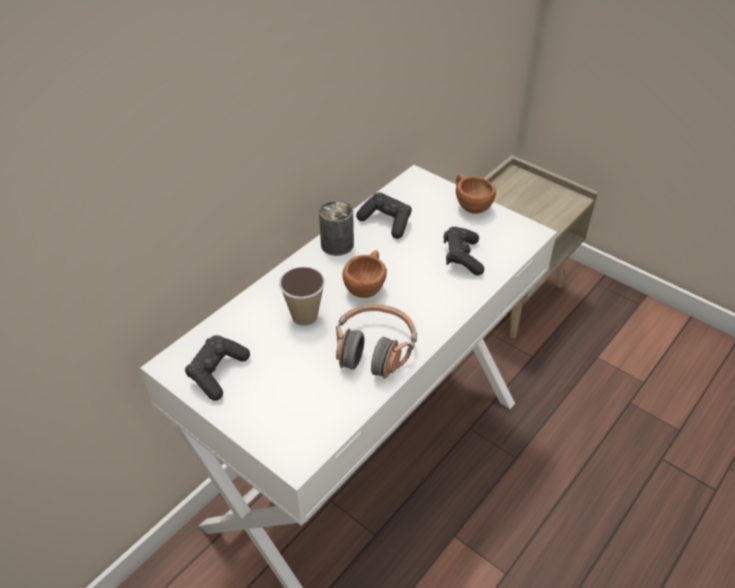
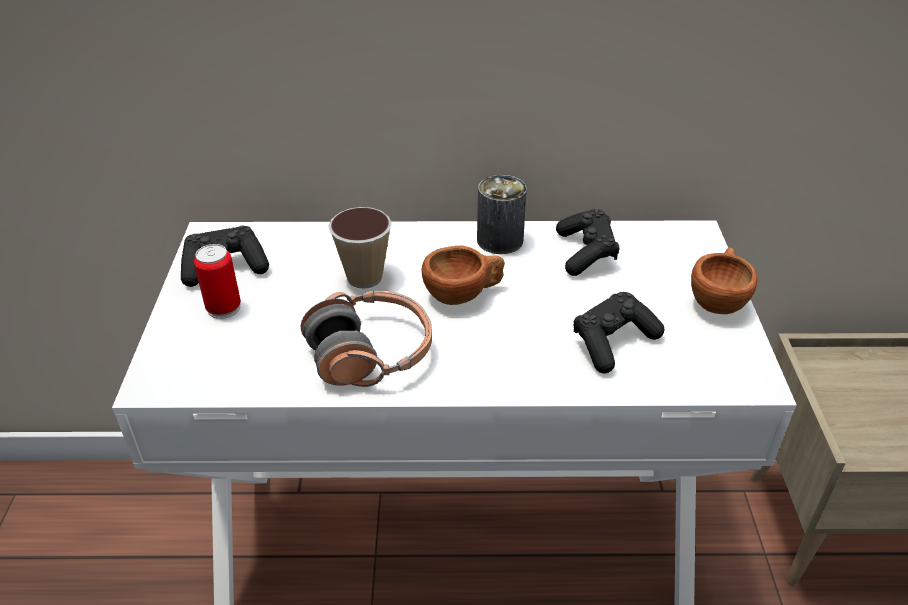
camera: 50 degrees right, 5 degrees down
(259, 393) = (223, 308): none -> can

